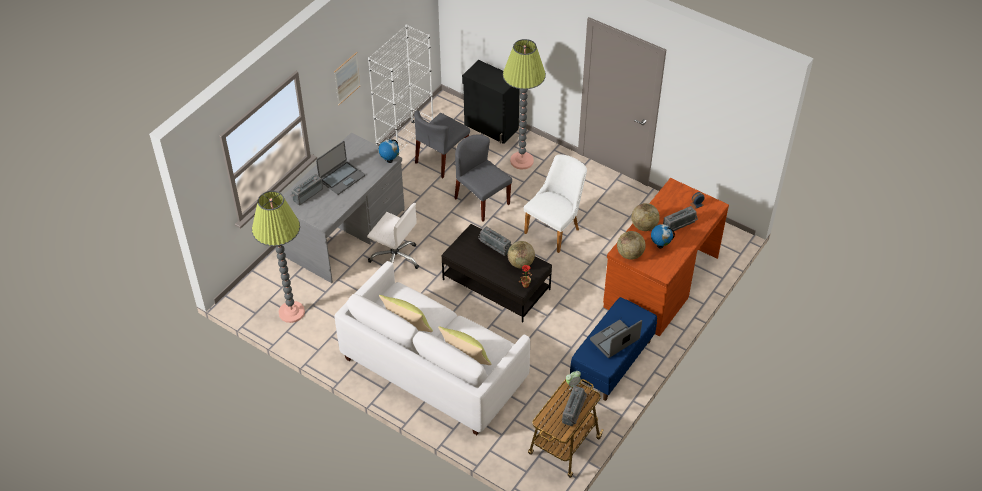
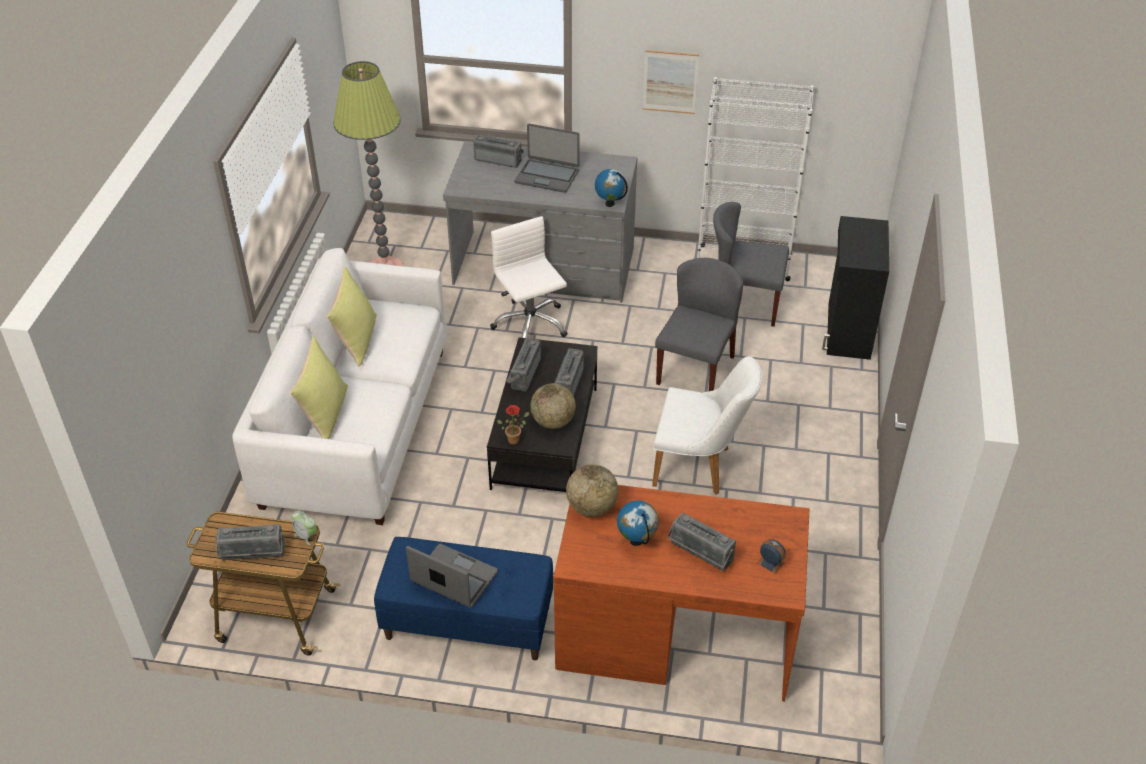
camera: 65 degrees right, 5 degrees down
(395, 258) = (530, 324): white office chair -> white office chair turned 150 degrees clockwise
(474, 263) = (523, 373): none -> radio
(522, 161) = (808, 384): floor lamp -> none
(644, 226) = (667, 507): globe -> none

